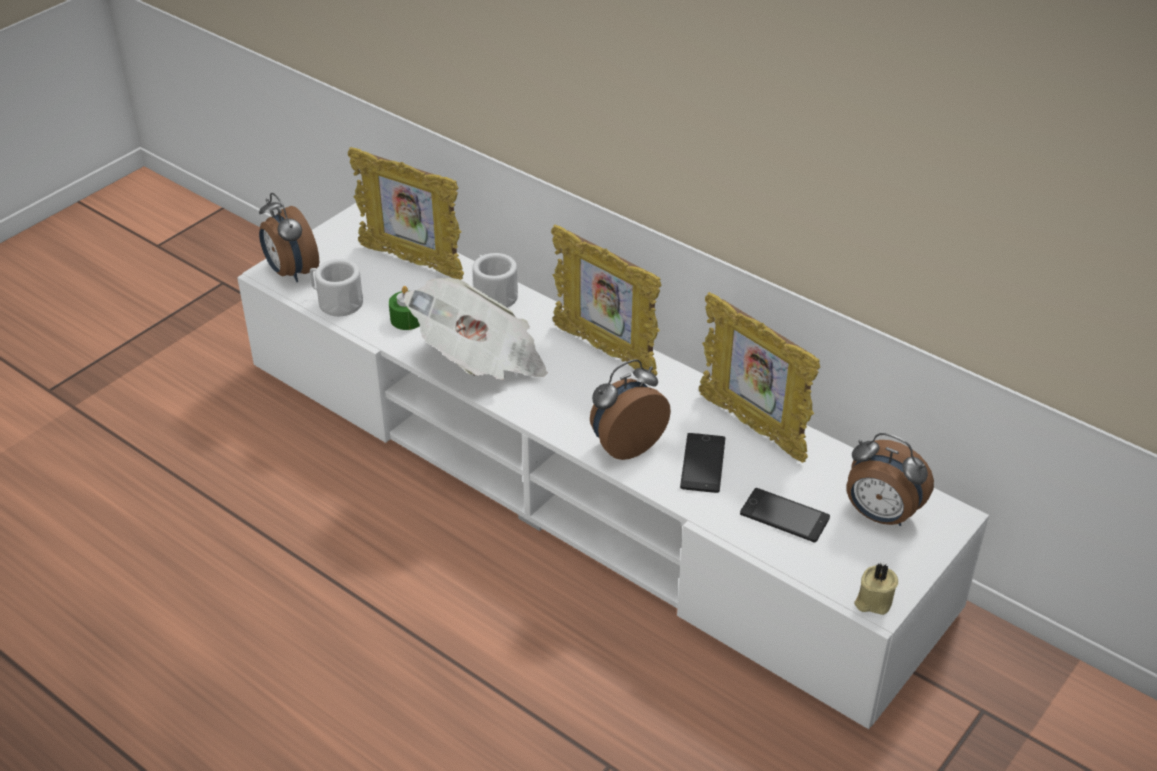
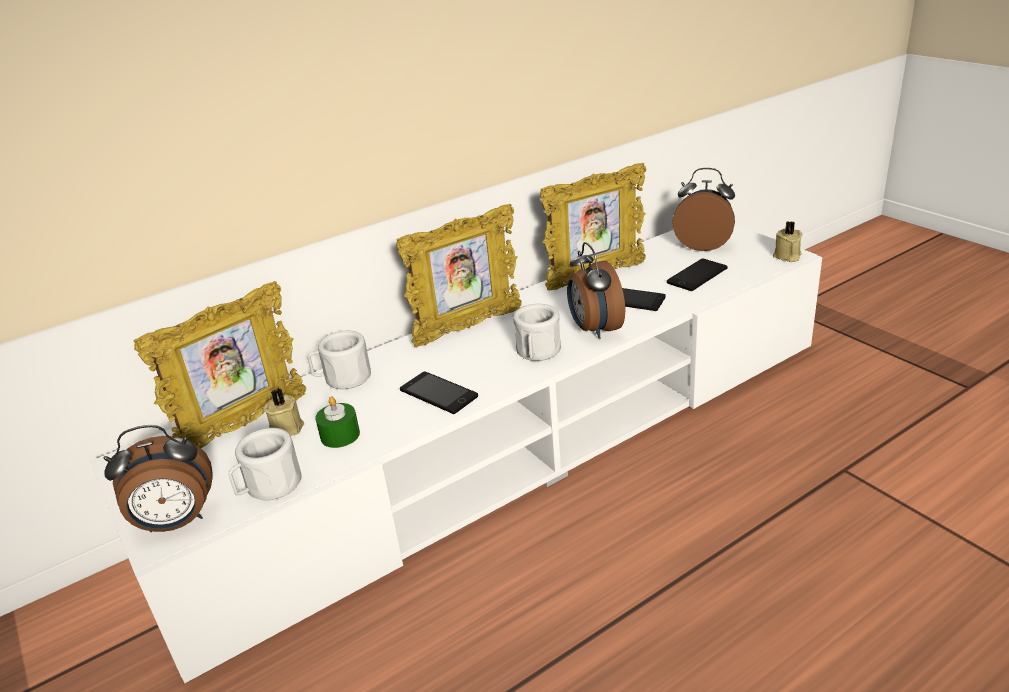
camera: 70 degrees left, 10 degrees down
(413, 286) = (286, 427): none -> beige candle
(481, 360) = (438, 393): newspaper -> phone
(567, 410) = (537, 353): none -> white mug
(880, 515) = (703, 245): alarm clock -> alarm clock turned 120 degrees counterclockwise

